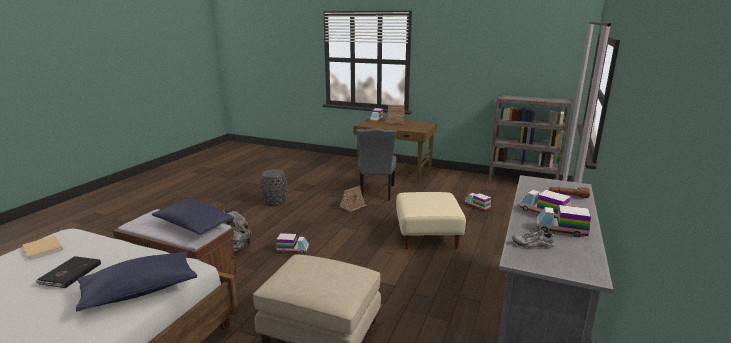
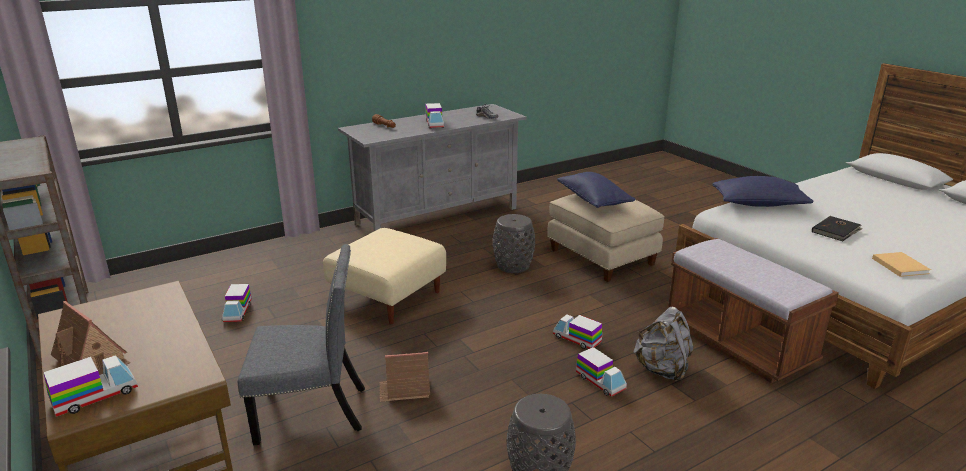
camera: 145 degrees left, 5 degrees up
(194, 226) = (722, 257): blue pillow -> blue pillow (593, 200)
(376, 192) = (309, 413): grey chair -> grey chair turned 45 degrees clockwise
(386, 288) = (513, 266): none -> grey stool
(561, 230) = (452, 117): toy truck -> toy truck (600, 382)

